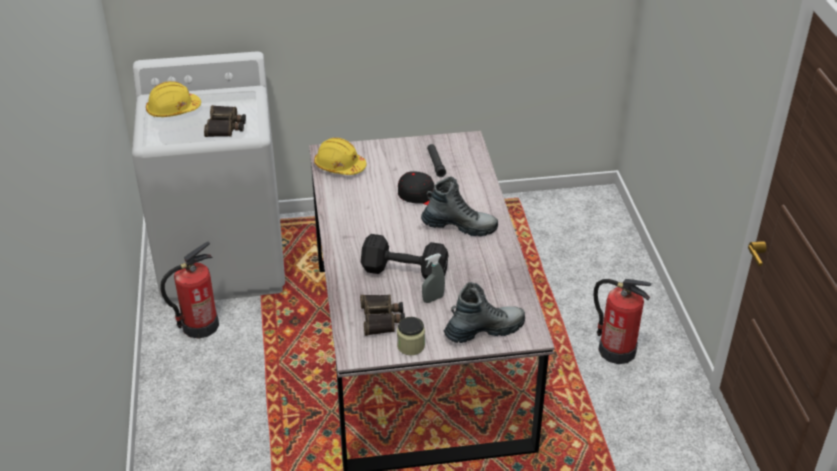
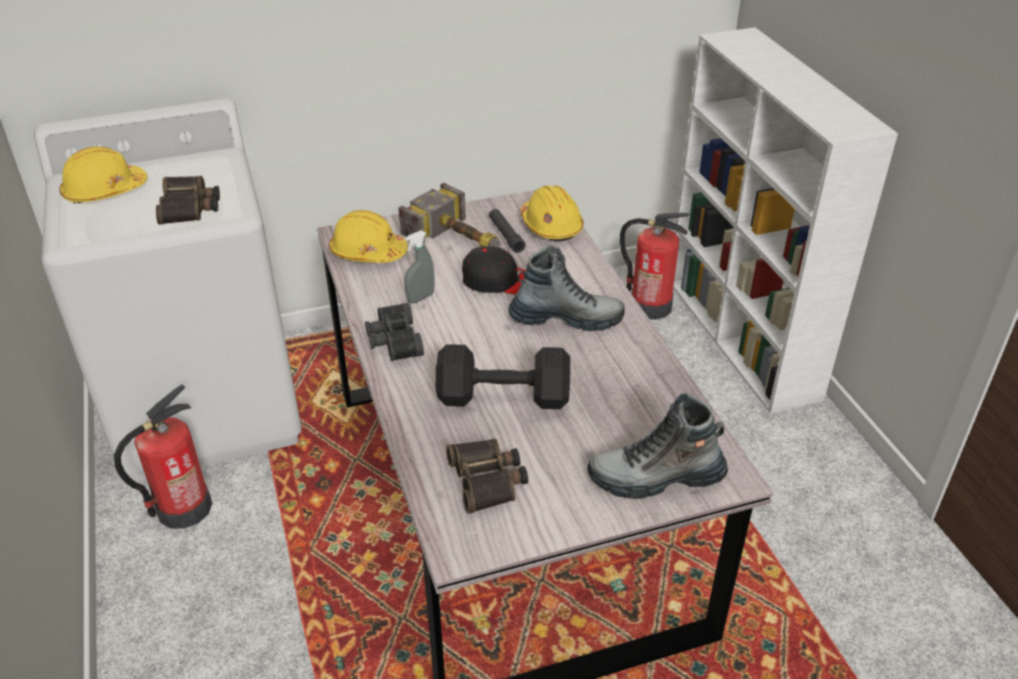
camera: 10 degrees left, 0 degrees up
(343, 228) = (393, 341): none -> black binoculars
(403, 164) = (460, 240): none -> hammer
(411, 346) = (547, 521): jar -> none
(433, 299) = (559, 436): grey spray bottle -> grey spray bottle (420, 298)
(469, 160) = (551, 226): none -> yellow hard hat
(484, 330) = (655, 478): boot -> boot turned 150 degrees counterclockwise
(616, 350) = (777, 467): fire extinguisher -> fire extinguisher (649, 306)
(622, 255) = (742, 338): none -> white bookcase

